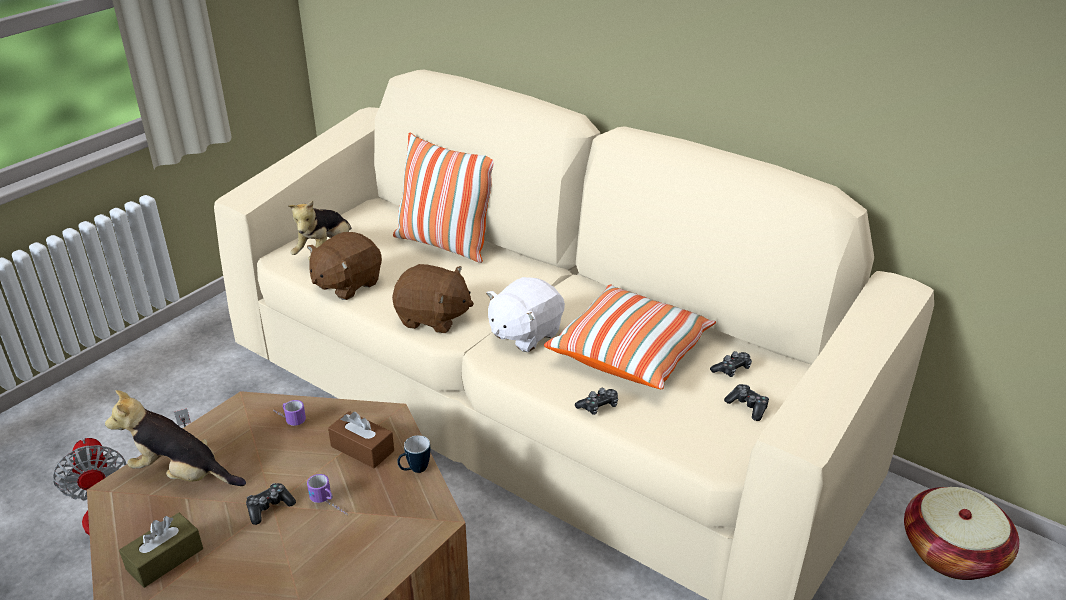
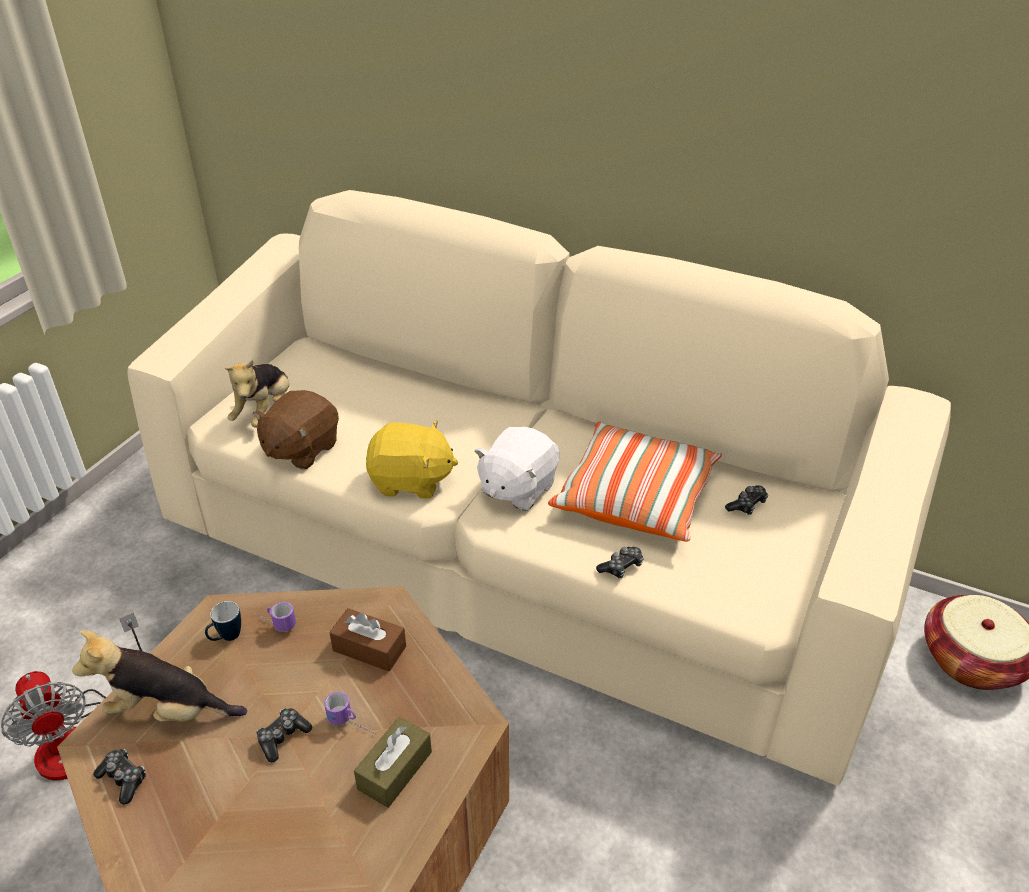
camera: 10 degrees left, 5 degrees up
(165, 559) = (177, 822): brown tissue box -> brown tissue box (395, 770)
(414, 470) = (435, 667): mug -> mug (226, 638)
(433, 318) = (411, 481): brown plush toy -> yellow plush toy
(444, 244) = (397, 388): pillow -> none
(747, 406) = (776, 547): game controller -> game controller (123, 779)

